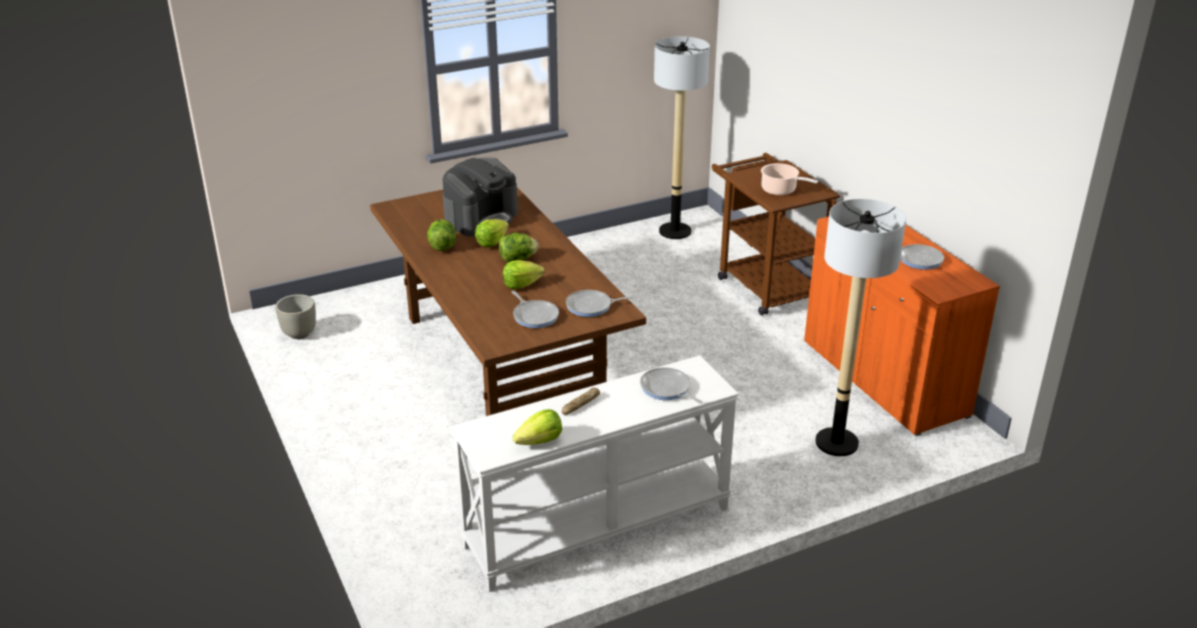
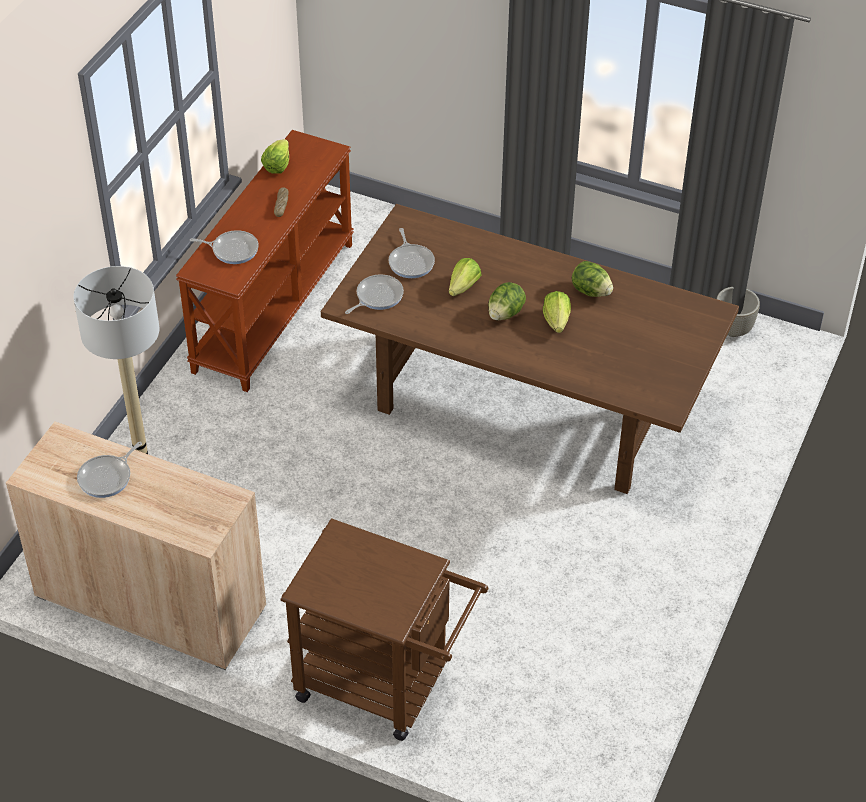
camera: 140 degrees right, 15 degrees up
(481, 218) = (611, 347): coffee machine -> none
(534, 315) = (411, 262): frying pan -> frying pan turned 120 degrees counterclockwise
(597, 528) = (273, 306): white console table -> brown console table
(675, 231) = (581, 727): floor lamp -> none
(780, 190) = (353, 562): cooking pot -> none
(883, 379) = (150, 602): orange cabinet -> beige cabinet

